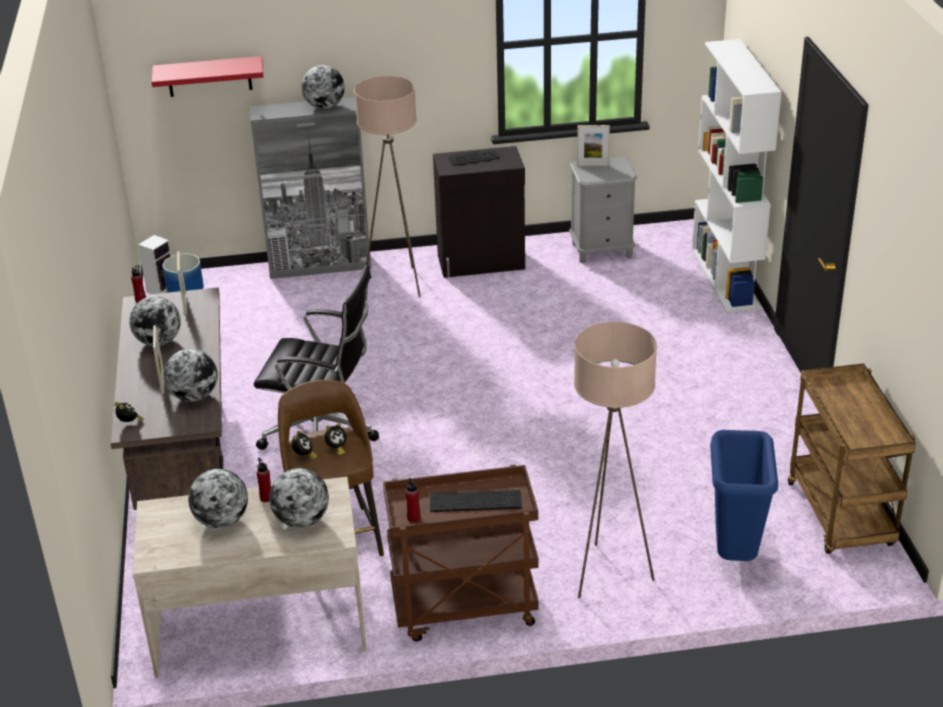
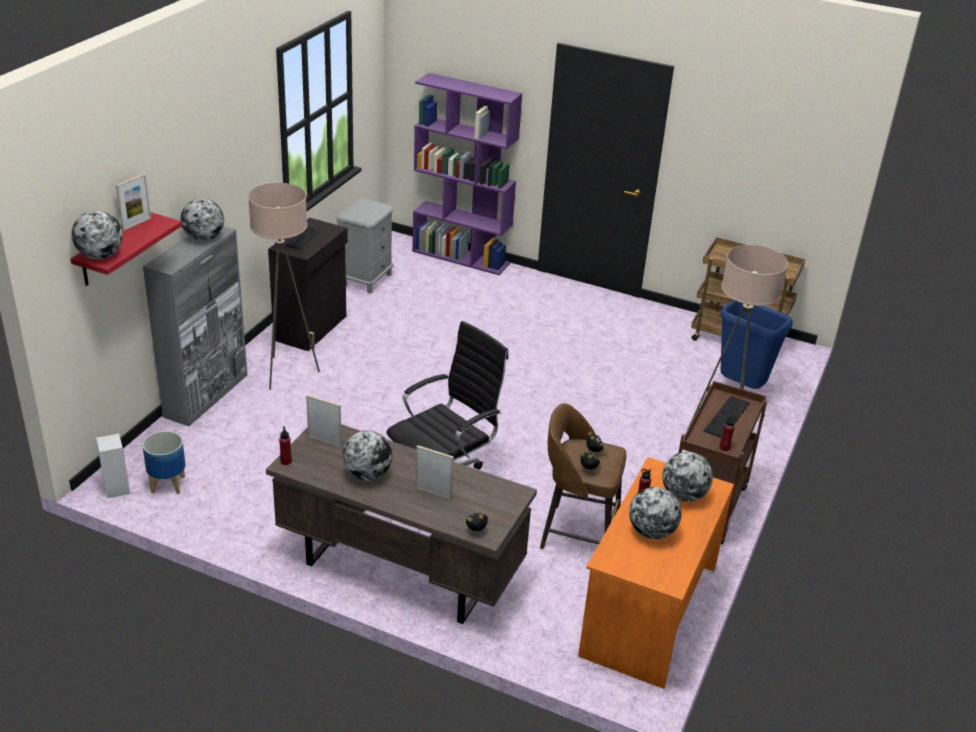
camera: 60 degrees left, 0 degrees up
(194, 396) = (473, 485): globe -> globe (100, 256)
(260, 626) = (647, 610): beige desk -> orange desk
(592, 165) = (354, 212): picture frame -> picture frame (136, 224)
(726, 278) = (461, 257): white bookcase -> purple bookcase

